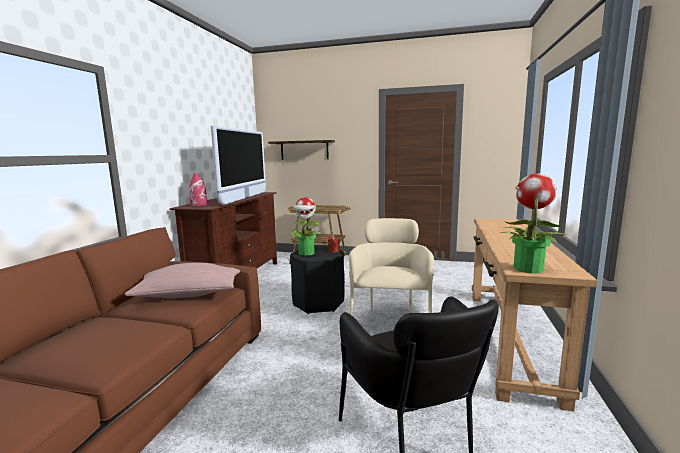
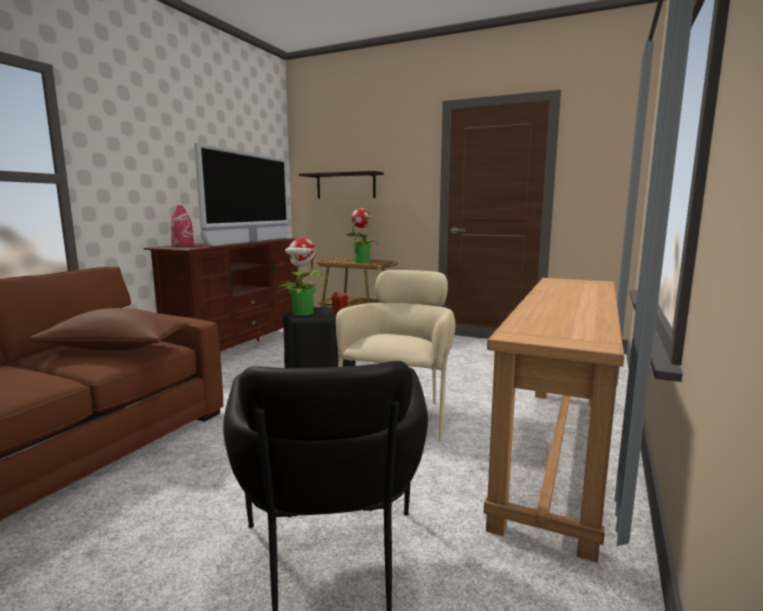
camera: 10 degrees right, 0 degrees up
(188, 295) = (115, 349): pink pillow -> brown pillow
(527, 268) = (532, 334): potted plant -> potted plant (362, 262)

